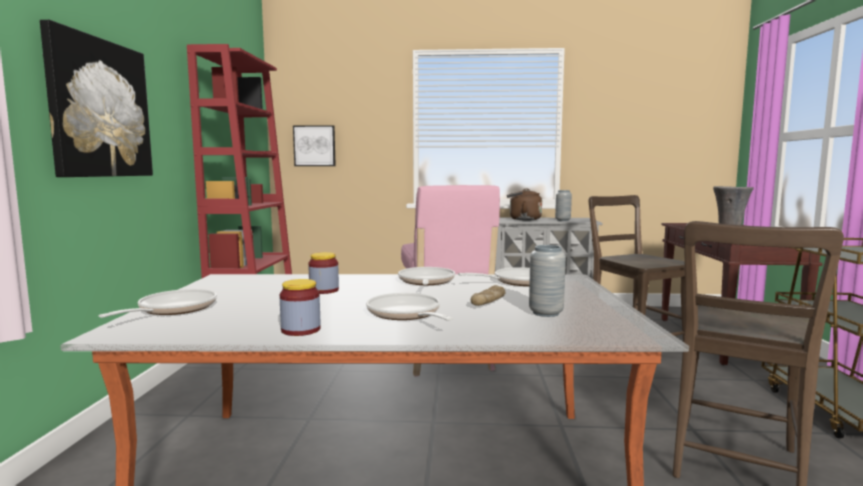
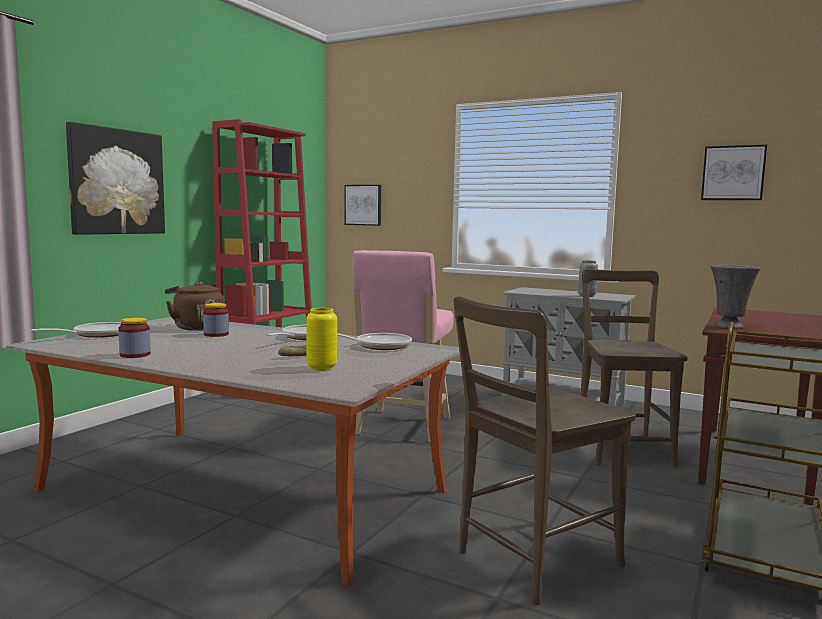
camera: 25 degrees right, 0 degrees up
(406, 314) = (222, 355): frying pan -> none
(522, 219) = (545, 291): brown kettle -> brown kettle (196, 327)
(546, 313) = (321, 368): grey vase -> yellow vase
(652, 117) = (733, 173): none -> picture

